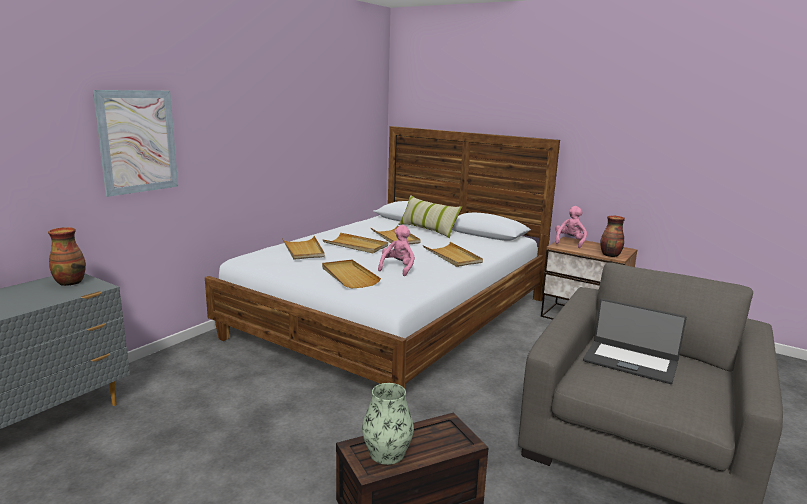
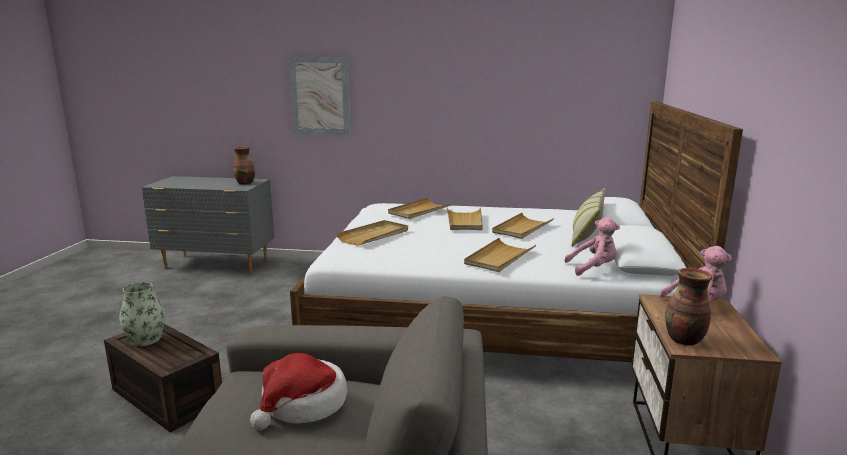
camera: 65 degrees right, 0 degrees up
(397, 268) = (422, 246): pink plush toy -> pink plush toy (593, 268)
(630, 362) = (302, 404): laptop -> hat

